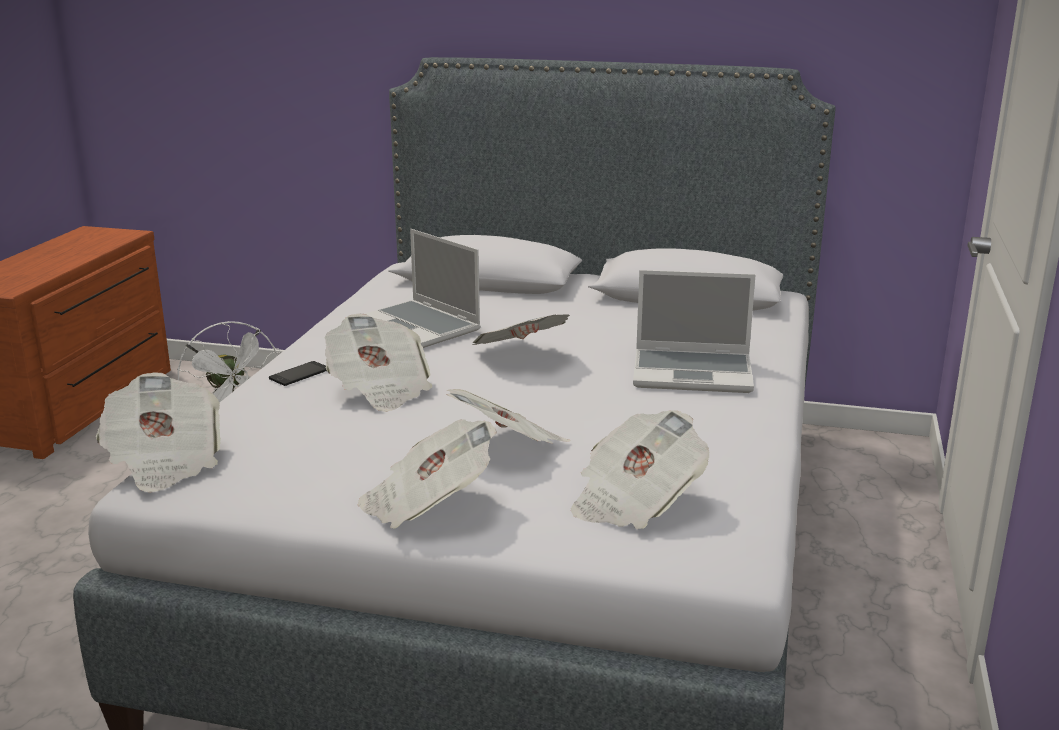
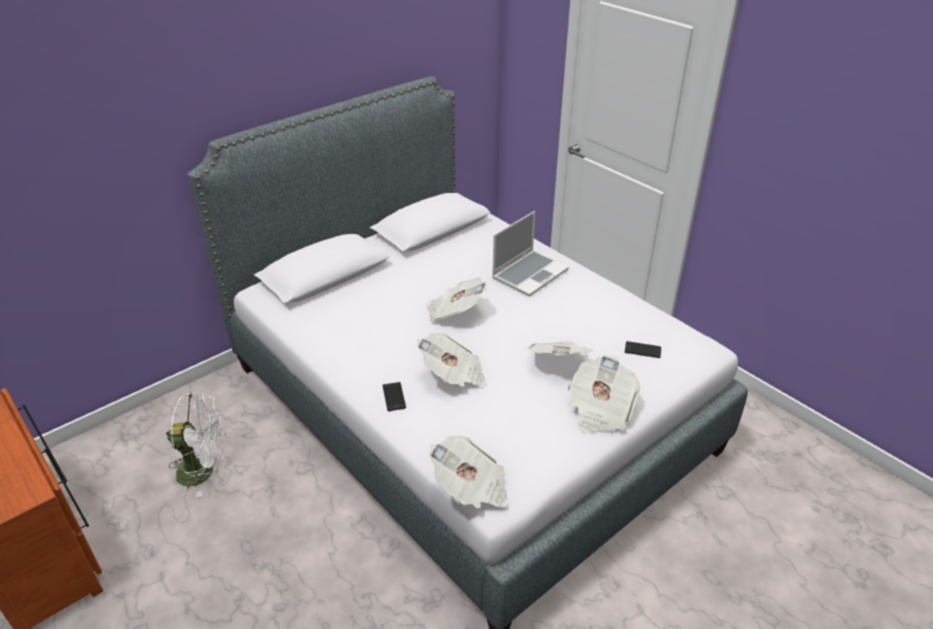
camera: 55 degrees left, 15 degrees up
(420, 327) = (373, 327): laptop -> none
(634, 502) = (642, 350): newspaper -> phone

